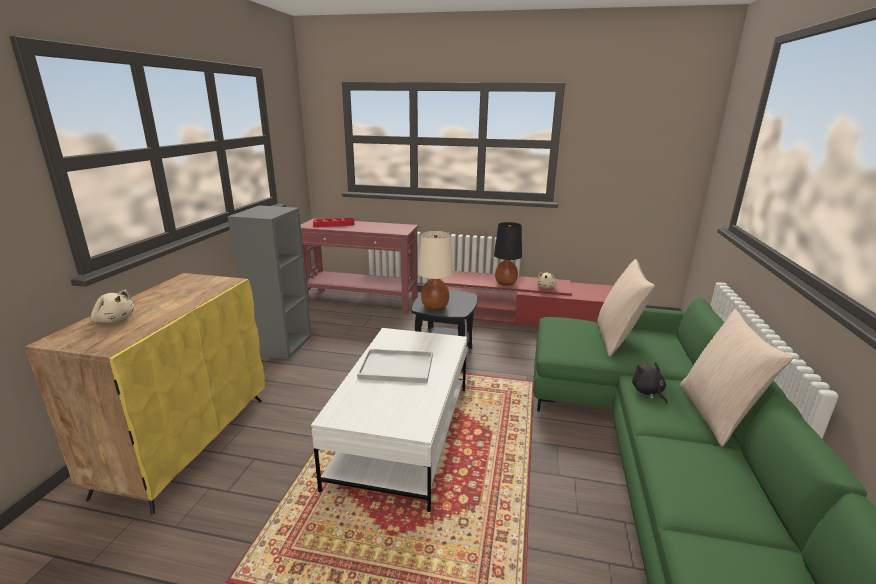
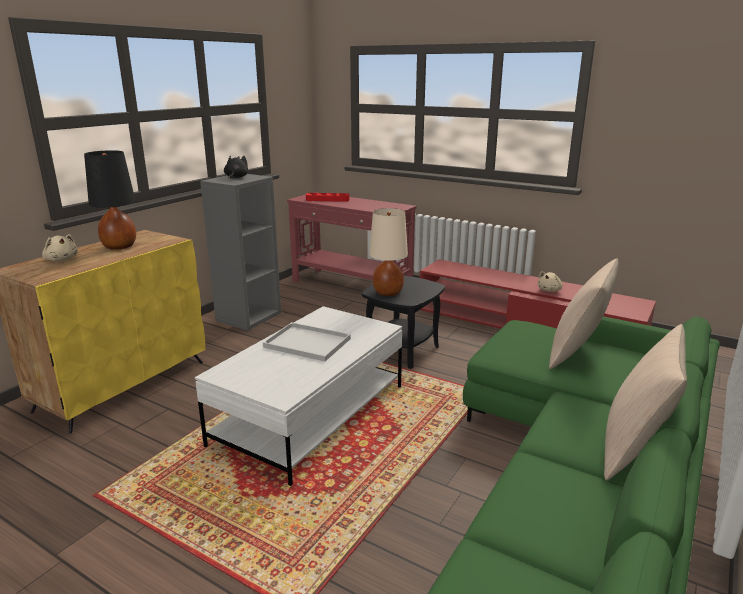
camera: 20 degrees right, 0 degrees up
(505, 283) = (502, 281): black table lamp -> black table lamp (119, 247)
(648, 392) = (566, 412): black plush toy -> black plush toy (236, 177)

